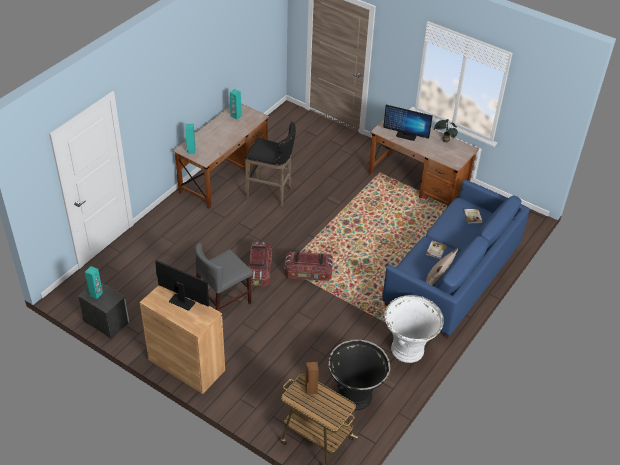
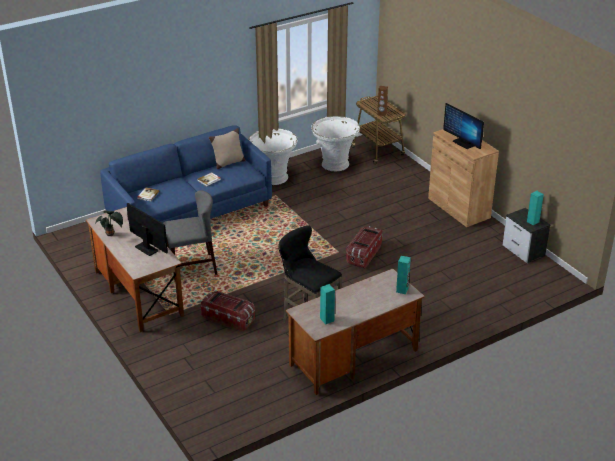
camera: 155 degrees left, 10 degrees down
(223, 302) = (409, 240): grey chair -> grey chair (192, 268)
(308, 274) = (318, 242): storage box -> storage box (229, 319)
(355, 396) = (335, 164): black planter -> white planter

